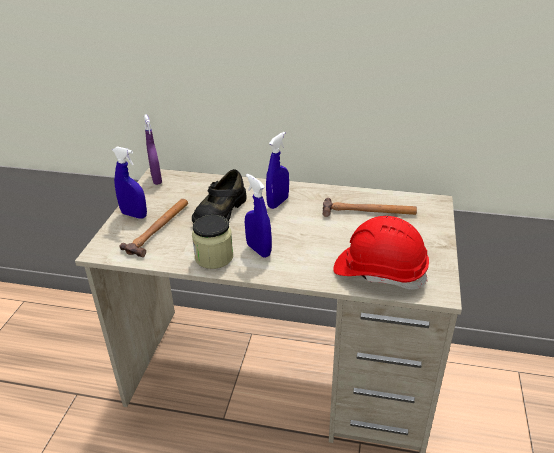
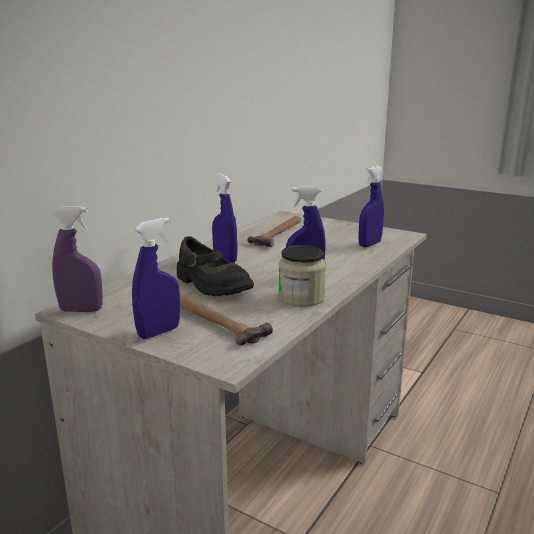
camera: 70 degrees left, 15 degrees down
(379, 271) = (369, 244): red hard hat -> blue spray bottle

